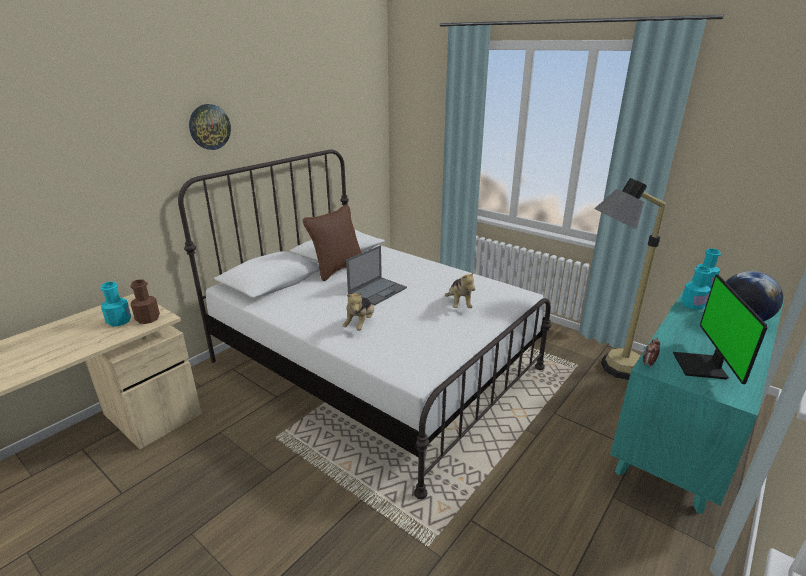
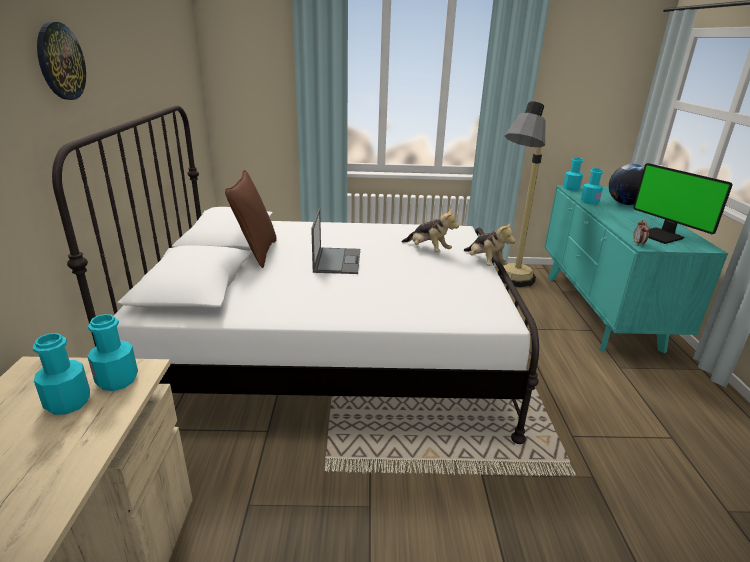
camera: 40 degrees left, 0 degrees up
(148, 319) = (117, 380): brown bottle -> turquoise bottle
(360, 324) = (375, 294): plush toy -> plush toy (485, 263)

